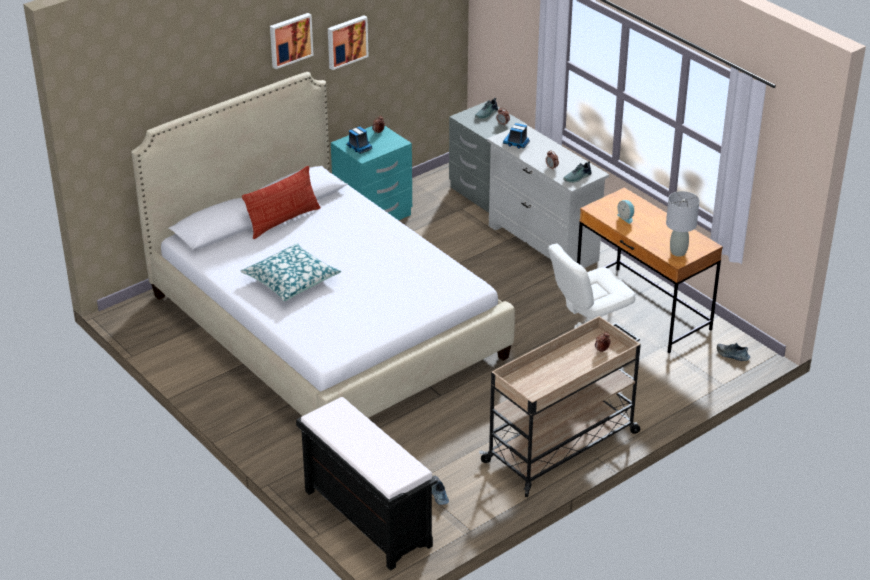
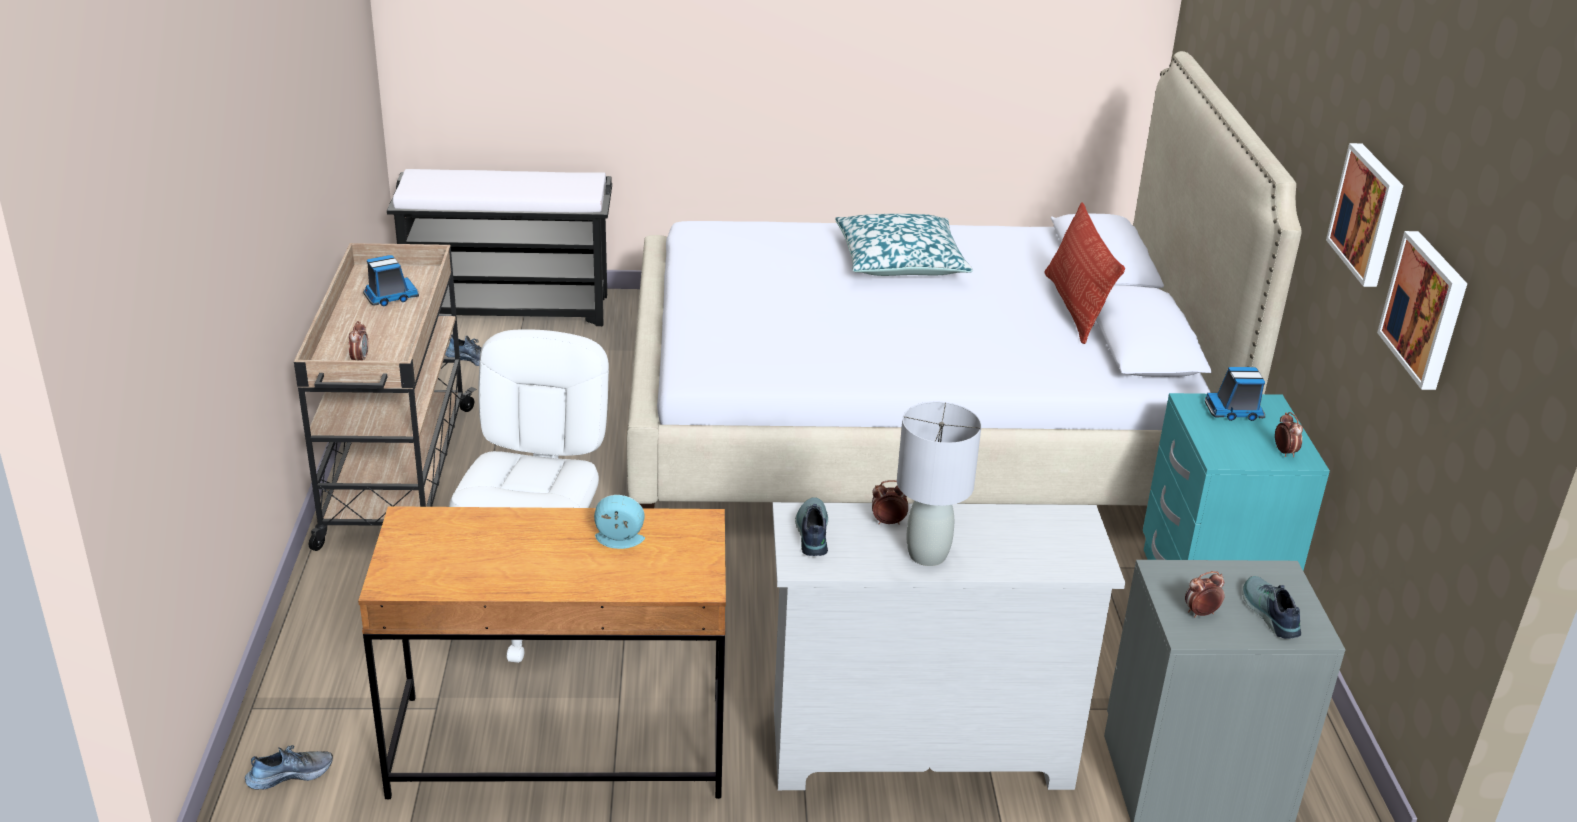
camera: 125 degrees right, 5 degrees down
(290, 40) = (1326, 102): picture -> picture (1427, 309)
(516, 143) = (1036, 528): toy truck -> toy truck (390, 297)
(678, 252) = (428, 534): grey table lamp -> grey table lamp (927, 554)

